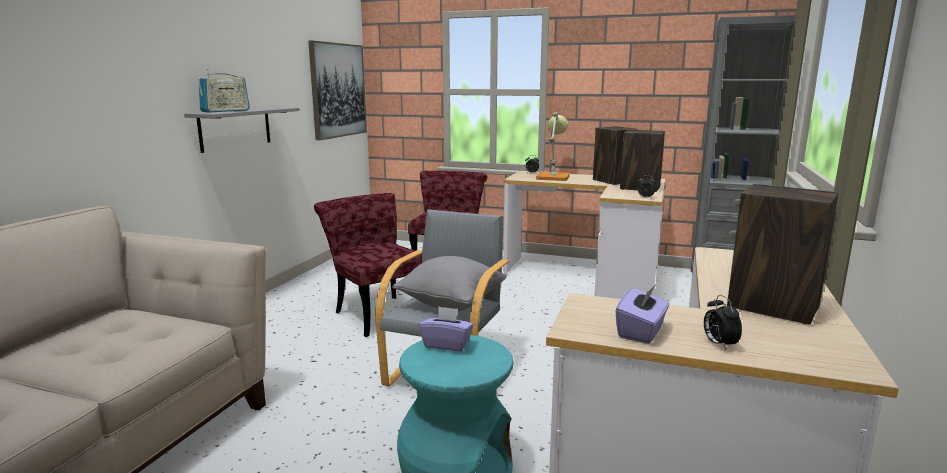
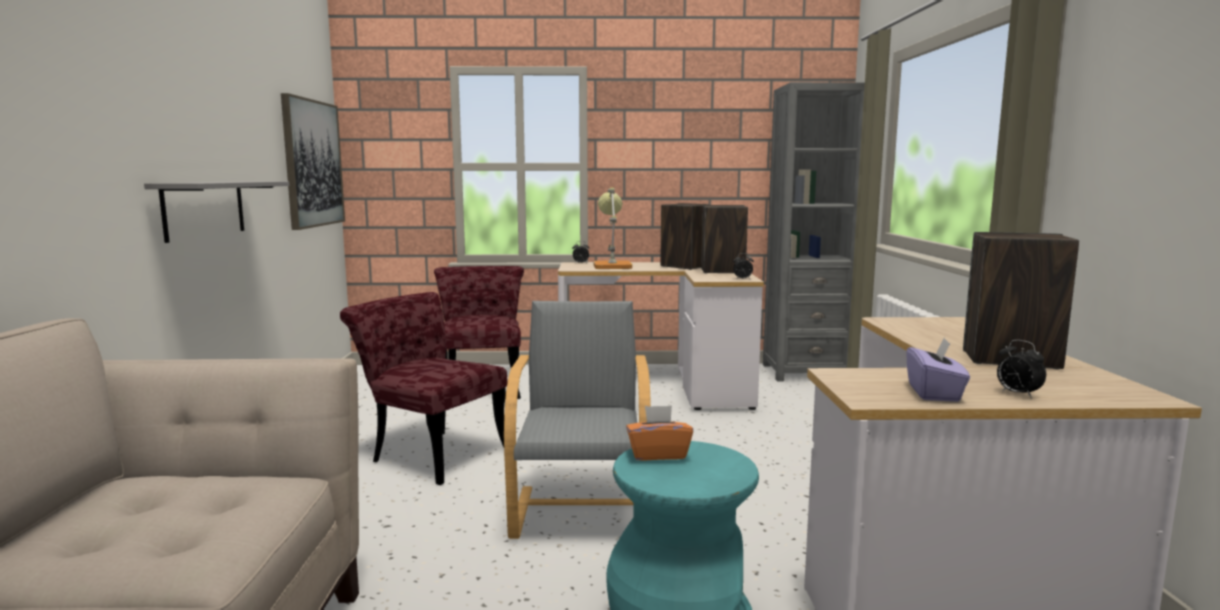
camera: 20 degrees left, 5 degrees down
(225, 111) = (202, 182): radio -> none
(447, 344) = (658, 454): purple tissue box -> orange tissue box
(451, 304) = (589, 416): grey pillow -> none

